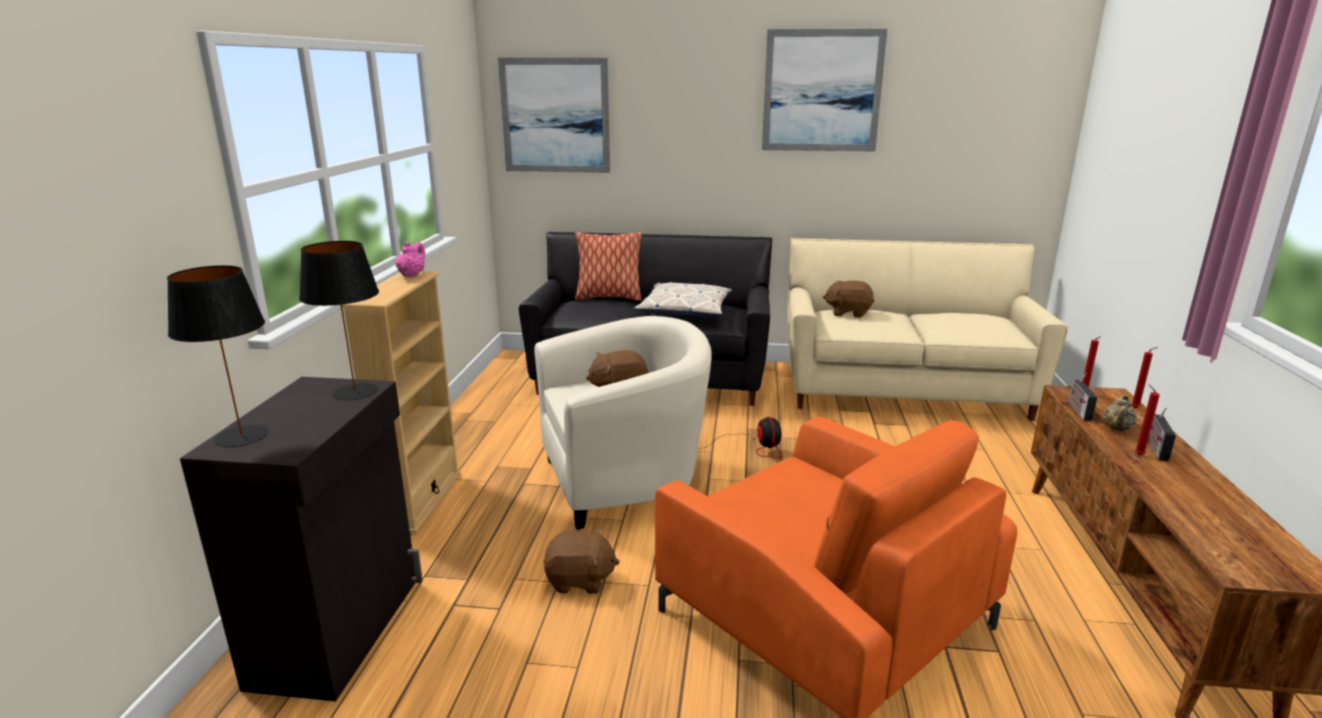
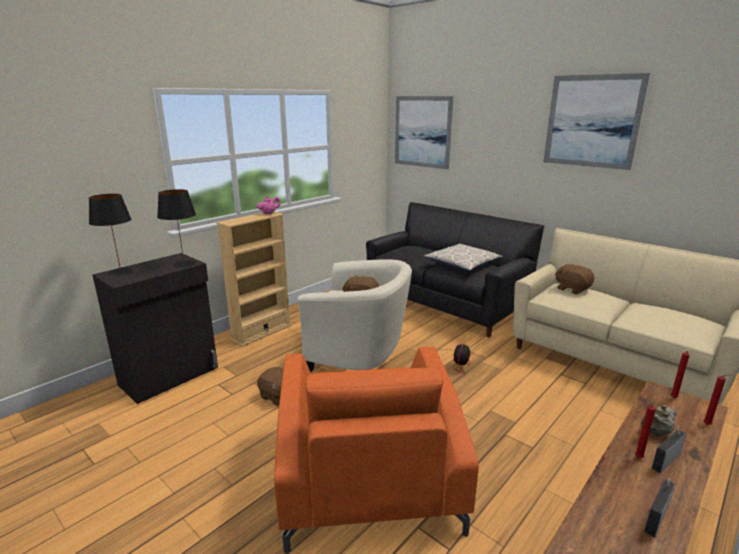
camera: 35 degrees right, 0 degrees up
(608, 298) = (429, 247): pillow -> none
(1078, 410) = (643, 407): radio -> radio (656, 516)

